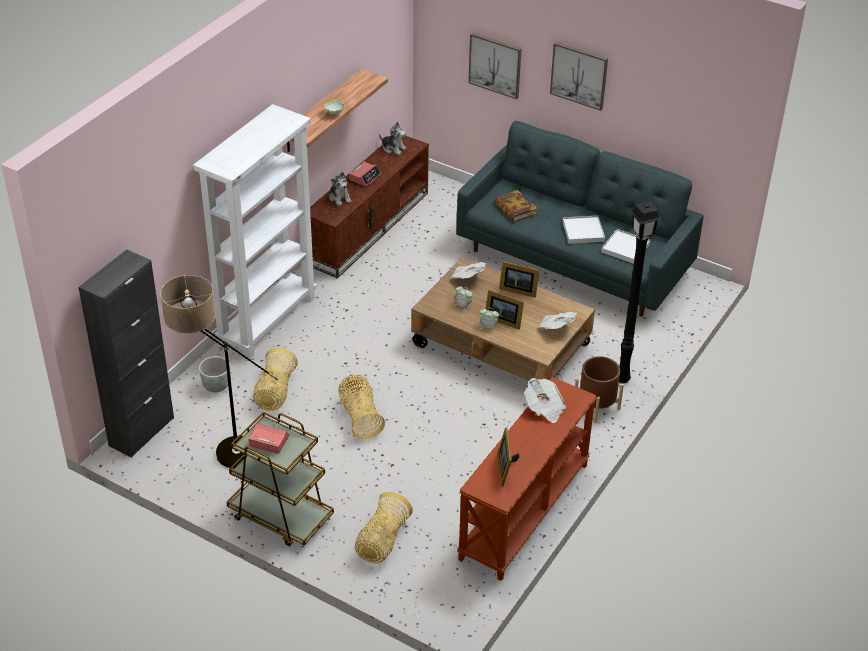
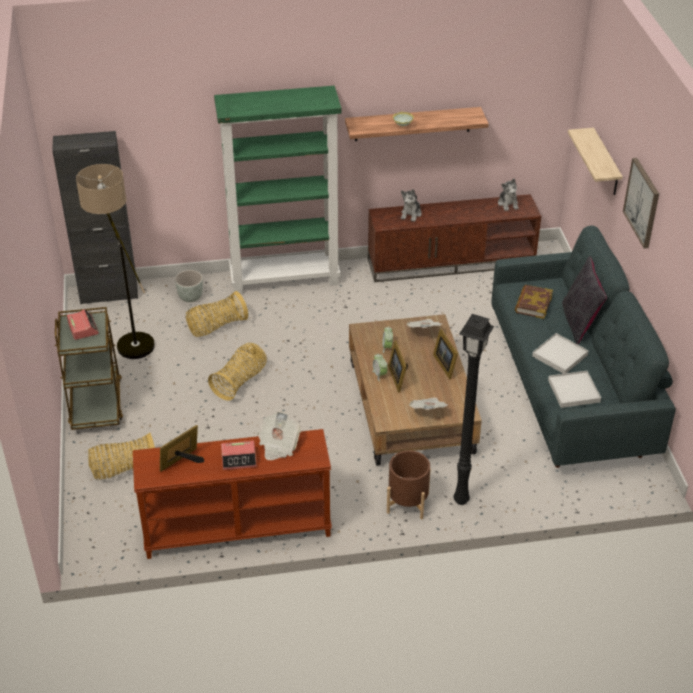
camera: 50 degrees right, 0 degrees up
(267, 320) = (285, 278): white bookcase -> green bookcase
(365, 177) = (453, 211): alarm clock -> alarm clock (239, 459)
(495, 65) = (606, 163): picture -> shelf
(560, 202) = (579, 322): none -> black pillow

